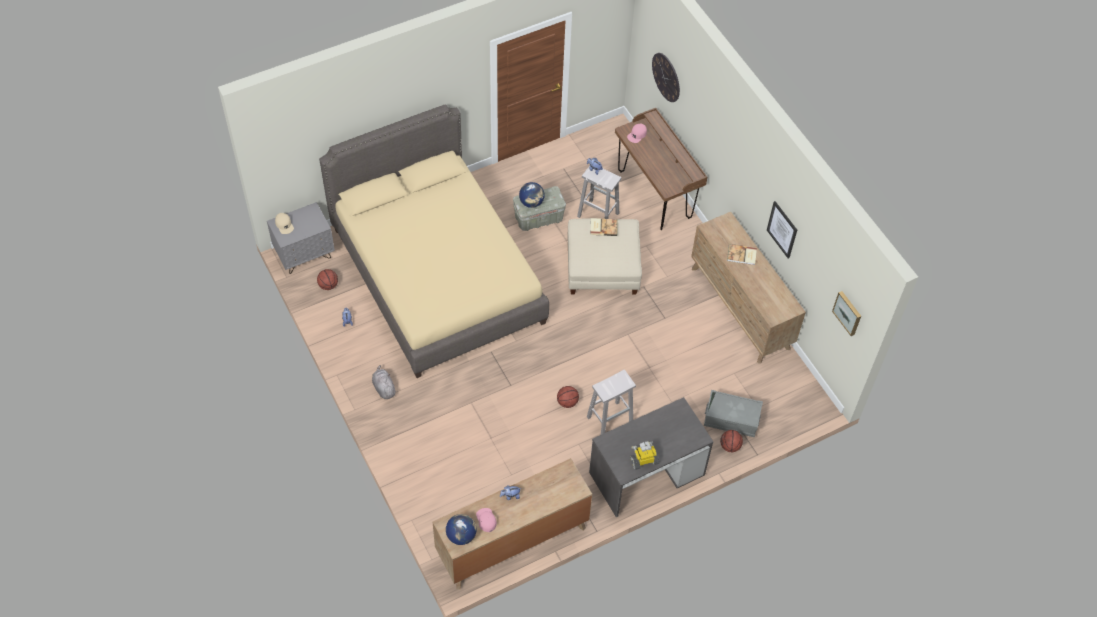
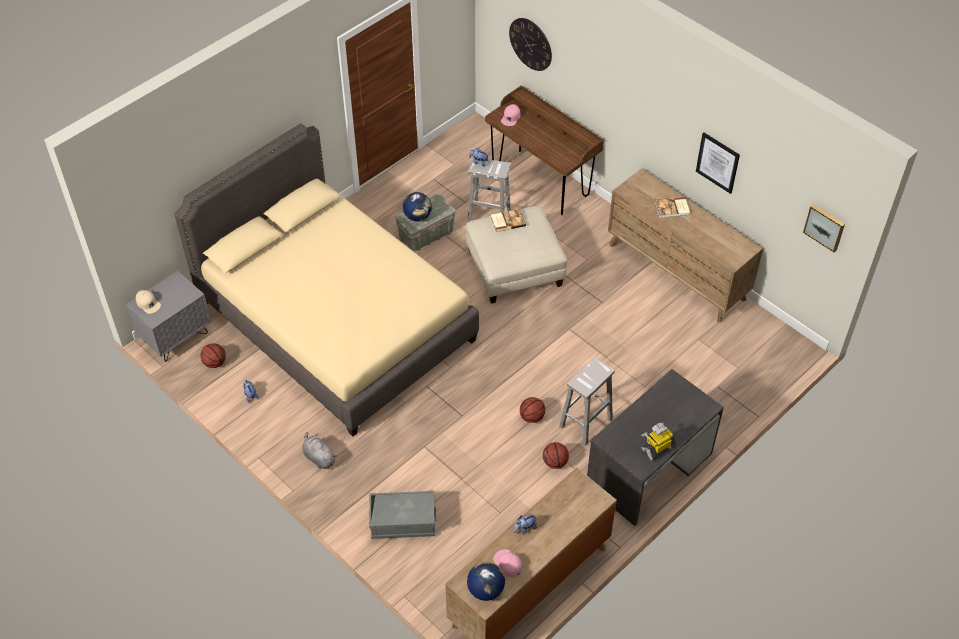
camera: 15 degrees left, 5 degrees down
(730, 446) = (726, 416): basketball -> basketball (555, 462)
(731, 419) = (715, 387): grey storage box -> grey storage box (403, 522)

